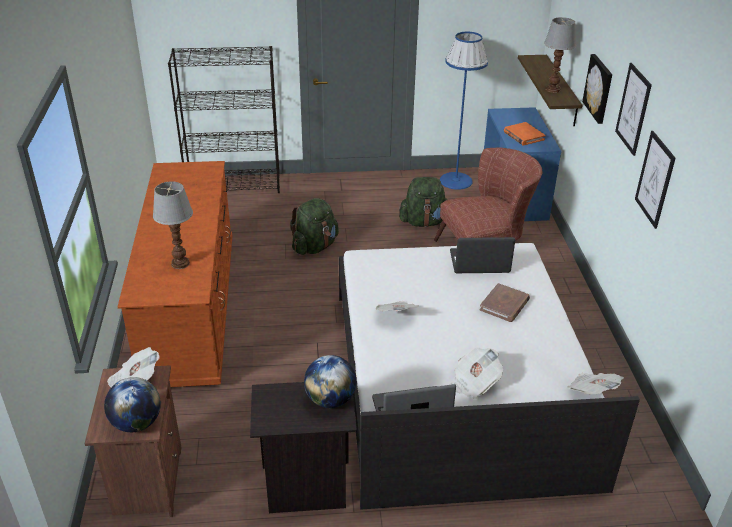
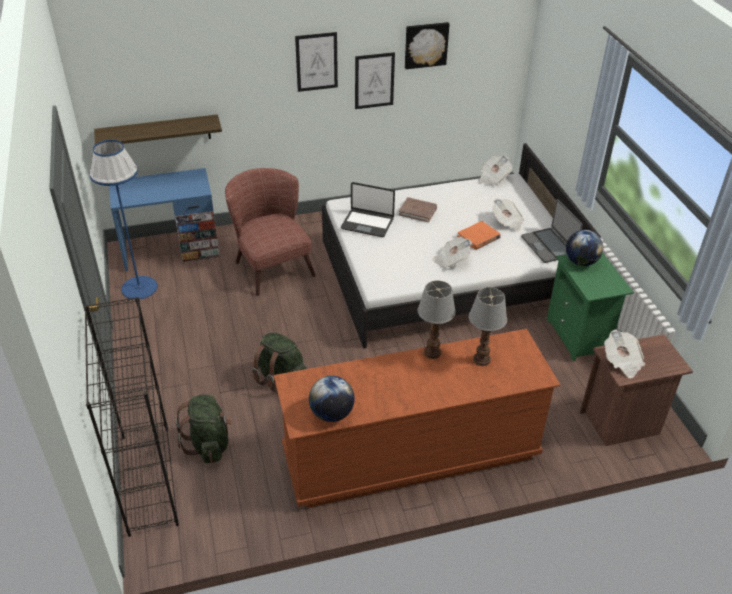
camera: 100 degrees left, 5 degrees up
(136, 423) = (658, 349): globe -> globe (332, 413)
(305, 487) = (579, 336): black nightstand -> green nightstand
(424, 222) = (224, 305): green backpack -> green backpack (209, 444)
(479, 263) = (367, 223): laptop -> laptop turned 60 degrees counterclockwise
(523, 136) = (175, 186): orange book -> orange book (478, 237)
(552, 90) = (186, 126): table lamp -> table lamp (433, 353)
(599, 88) = (245, 83): picture -> picture (425, 45)

